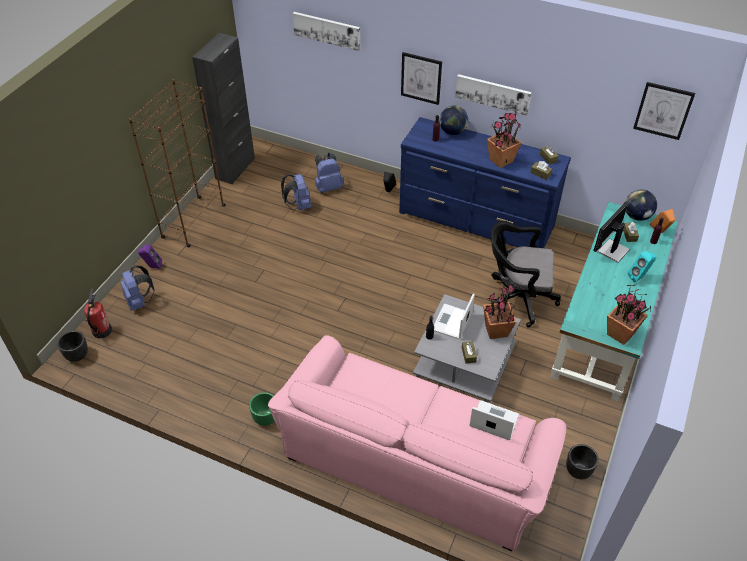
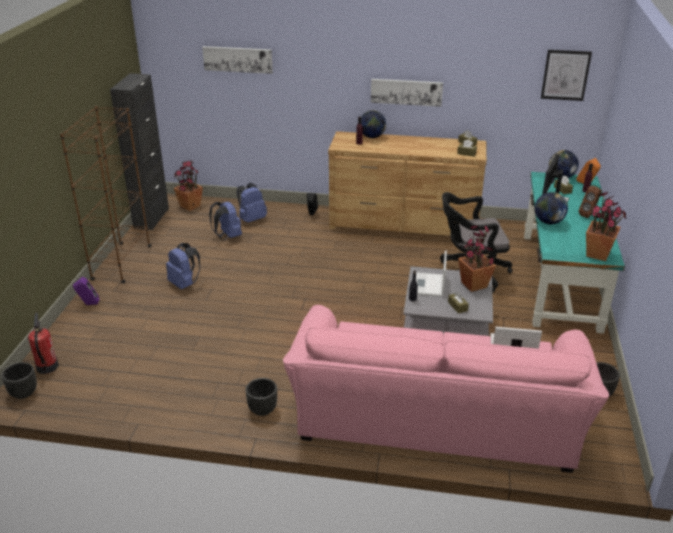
camera: 15 degrees left, 15 degrees down
(139, 301) = (83, 335): blue backpack -> blue backpack (184, 284)
(265, 418) = (262, 409): green planter -> black planter
(421, 78) = (335, 90): picture -> none
(476, 220) = (404, 224): blue dresser -> brown dresser
(500, 160) = (426, 149): potted plant -> potted plant (190, 206)
(591, 279) = (548, 222): none -> globe
(639, 277) = (588, 215): turquoise speaker -> brown speaker

